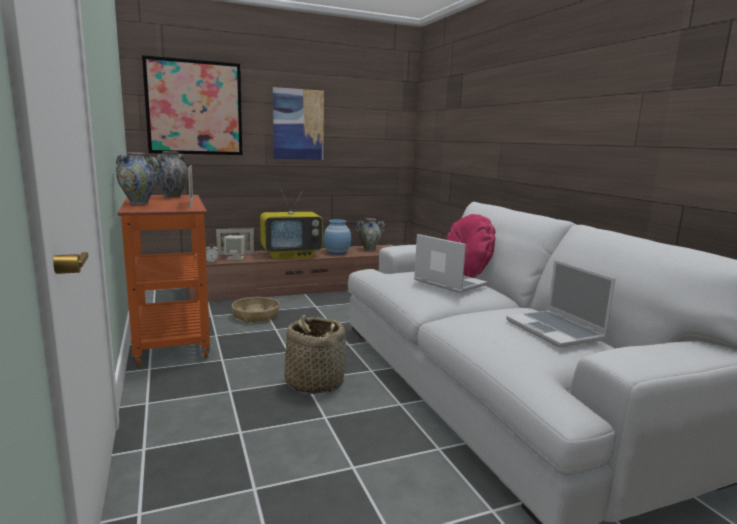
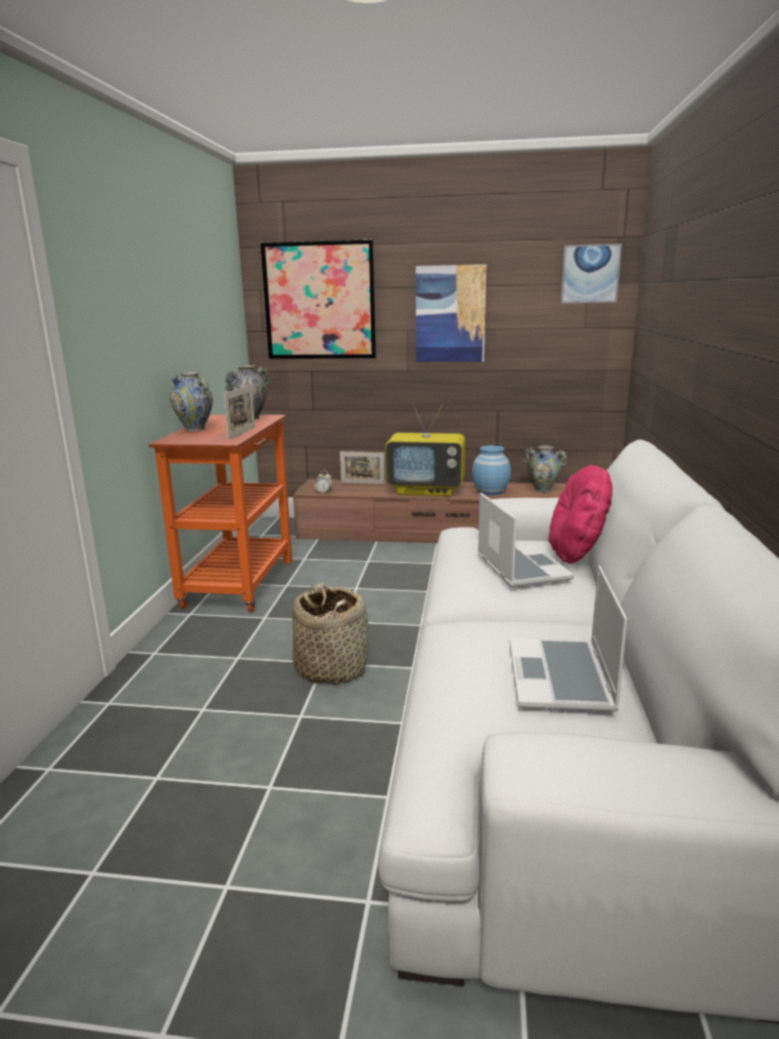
camera: 30 degrees right, 5 degrees up
(235, 258) = (356, 489): beige speaker -> none
(255, 316) = (350, 566): basket -> none
(389, 103) = (590, 274): none -> picture

